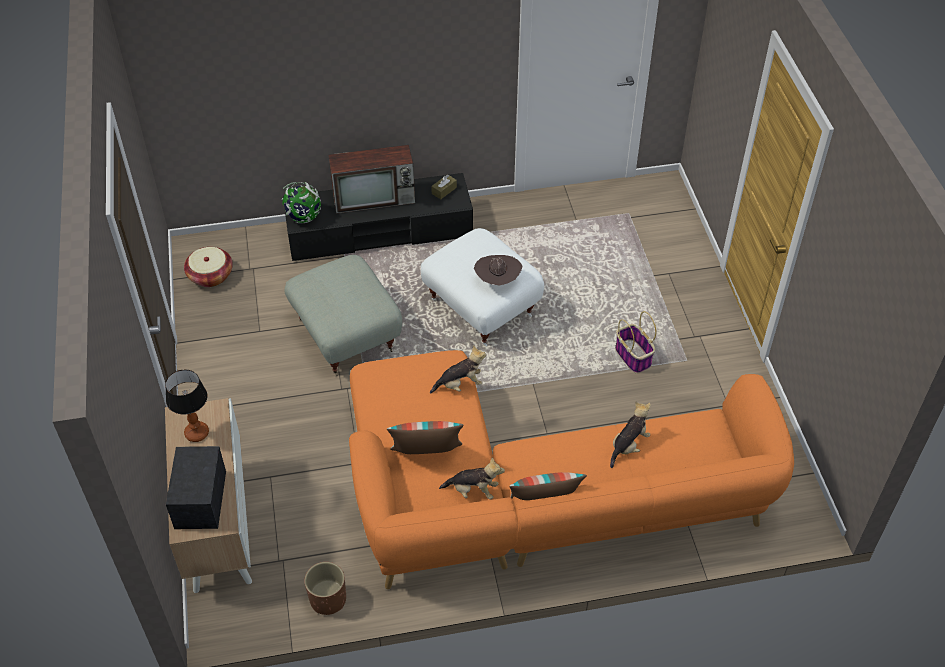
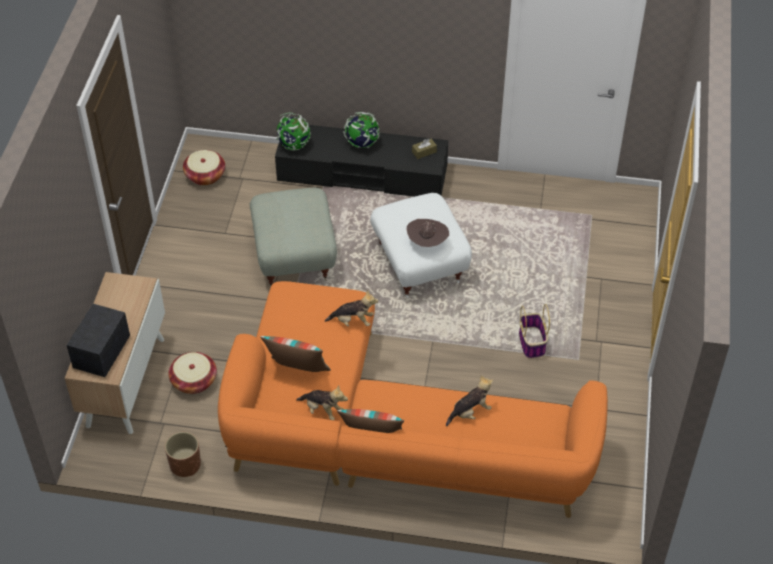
camera: 20 degrees right, 0 degrees up
(196, 433) = (120, 299): table lamp -> none
(296, 502) = (194, 381): none -> basket
(375, 198) = (362, 143): television -> globe

